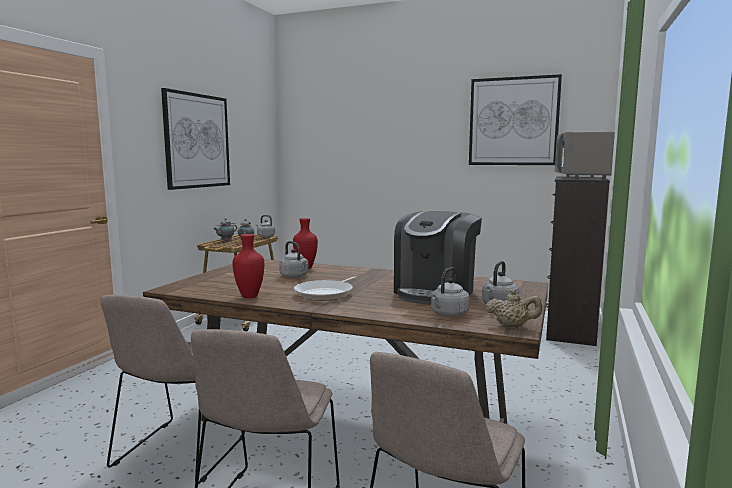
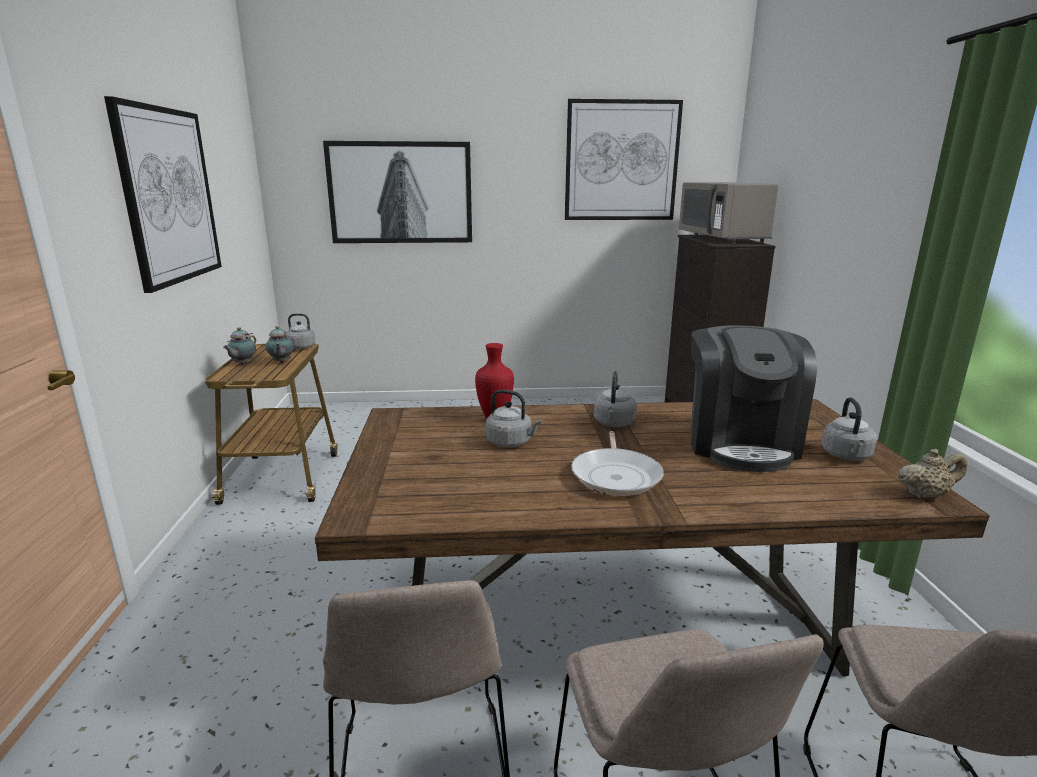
camera: 25 degrees left, 10 degrees up
(250, 296) = (519, 507): red vase -> none
(357, 146) = (400, 193): none -> picture
(448, 314) = (827, 487): grey kettle -> grey kettle (614, 423)

